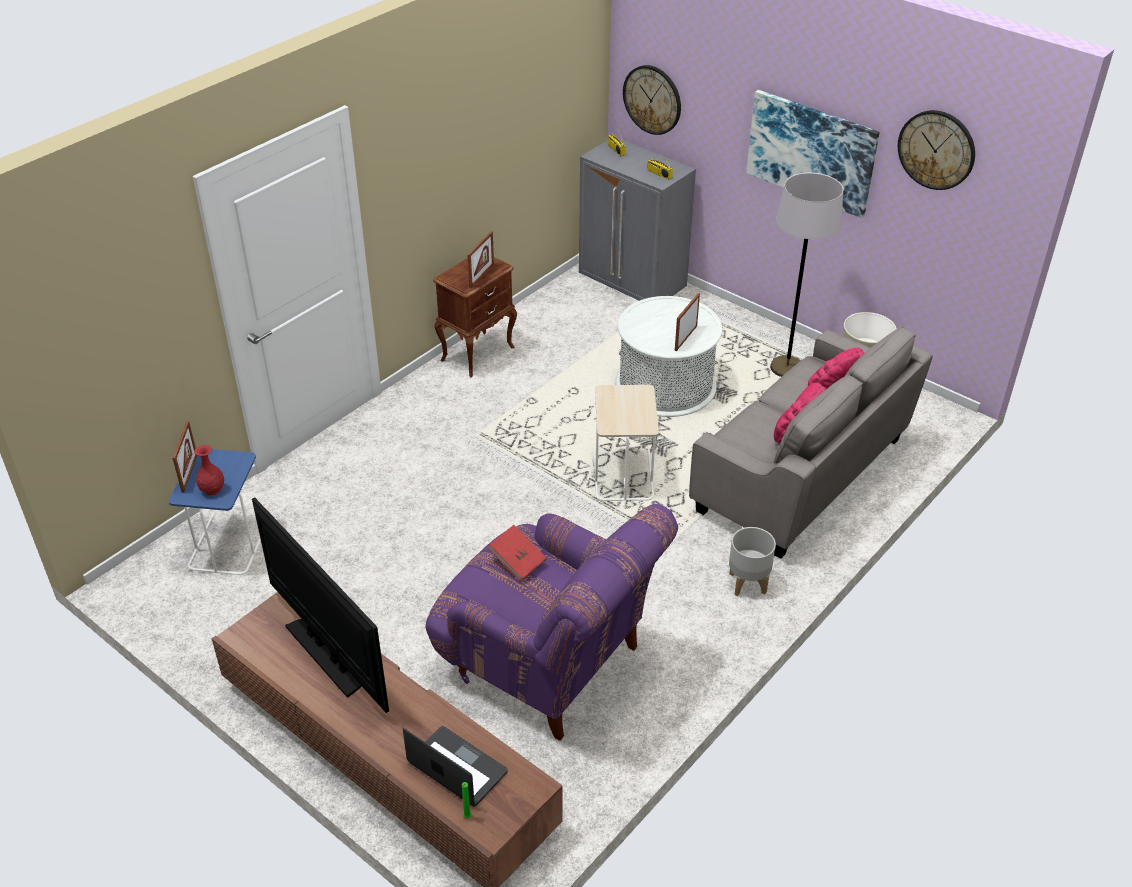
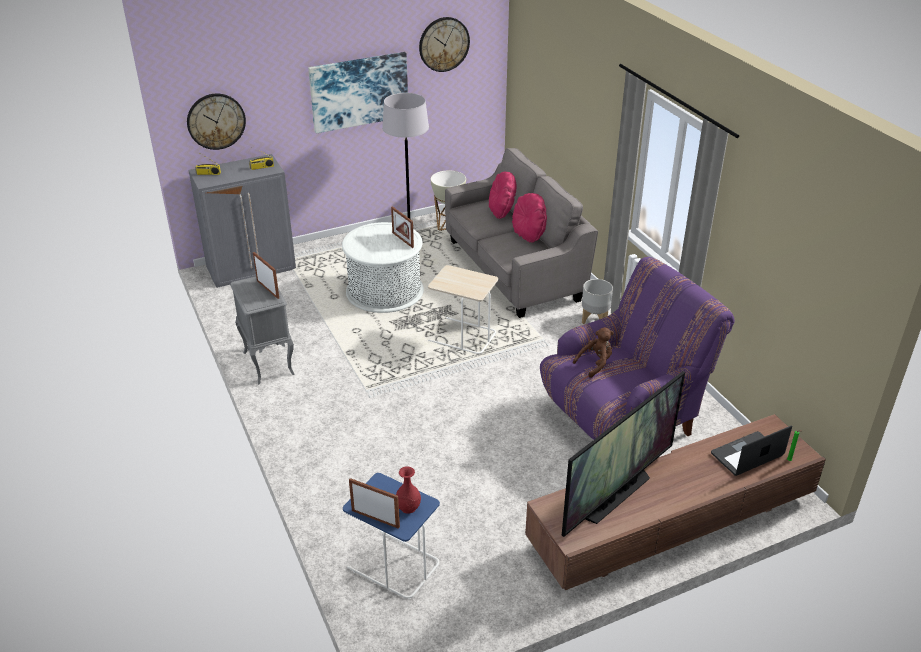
camera: 65 degrees left, 5 degrees down
(325, 655) = (616, 495): television -> television turned 150 degrees clockwise
(477, 354) = (268, 363): brown nightstand -> grey nightstand
(517, 561) = (595, 364): red book -> brown plush toy

